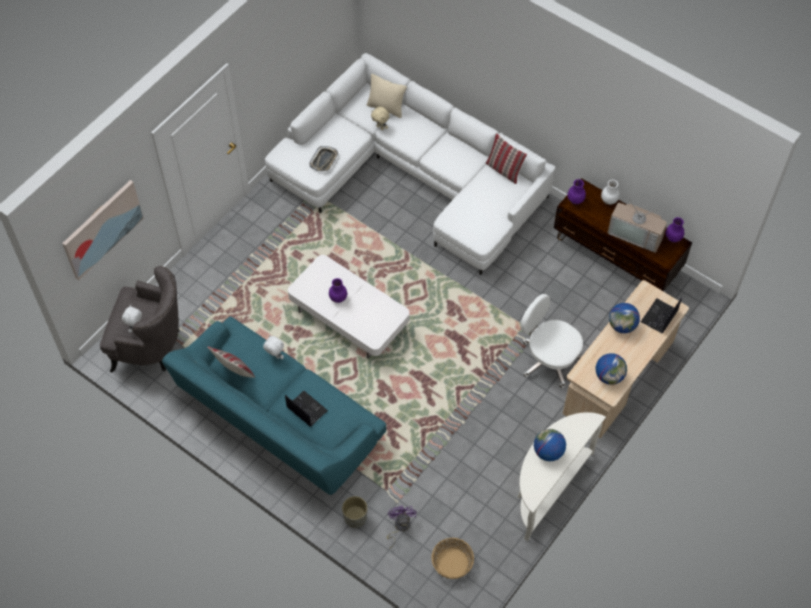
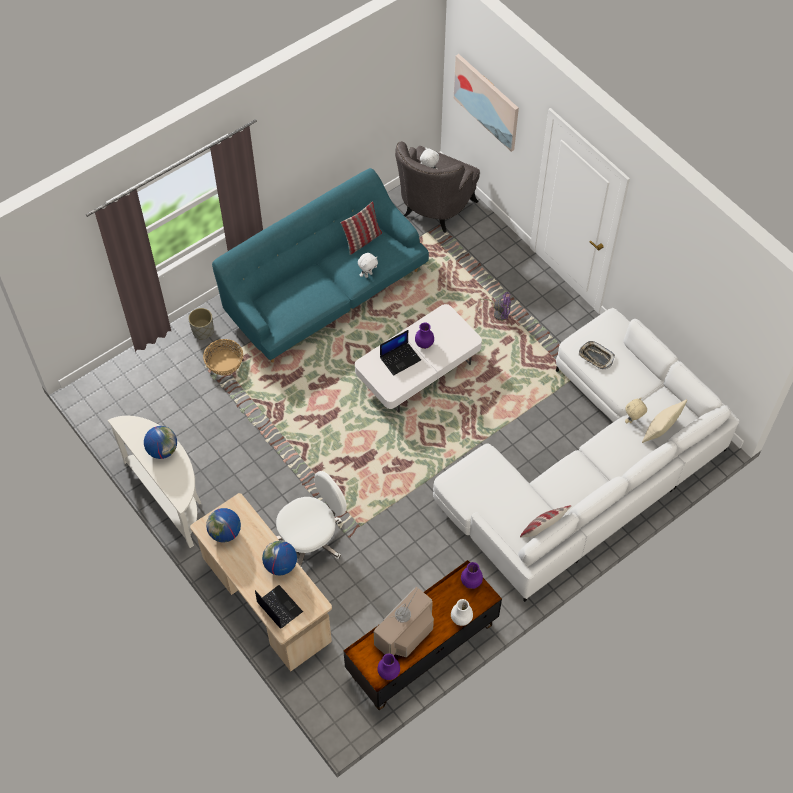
camera: 105 degrees right, 0 degrees up
(306, 409) = (302, 287): laptop -> laptop (400, 358)
(399, 527) = (180, 363): purple fan -> purple fan (499, 312)
(452, 562) = (129, 396): basket -> basket (224, 363)

